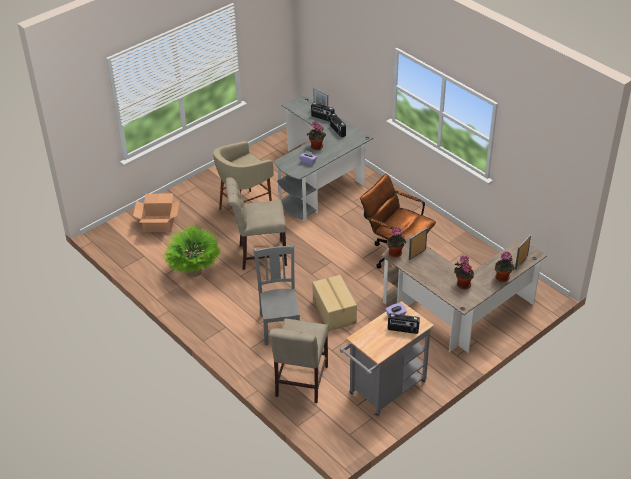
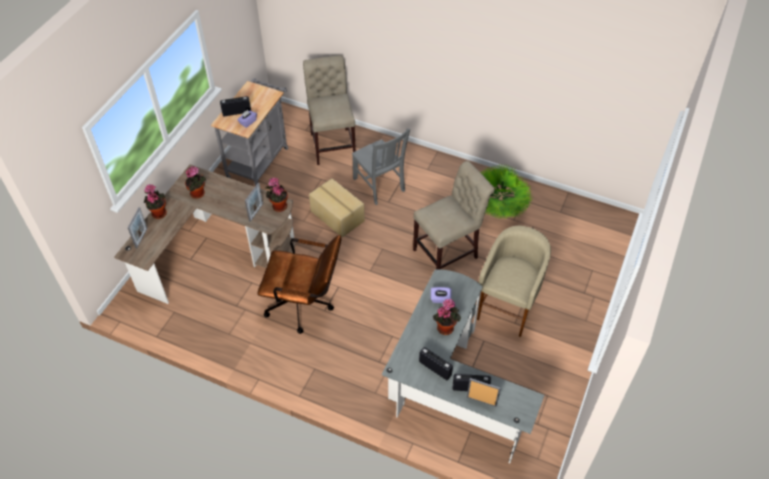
camera: 155 degrees right, 10 degrees up
(158, 223) = (581, 254): cardboard box -> none

